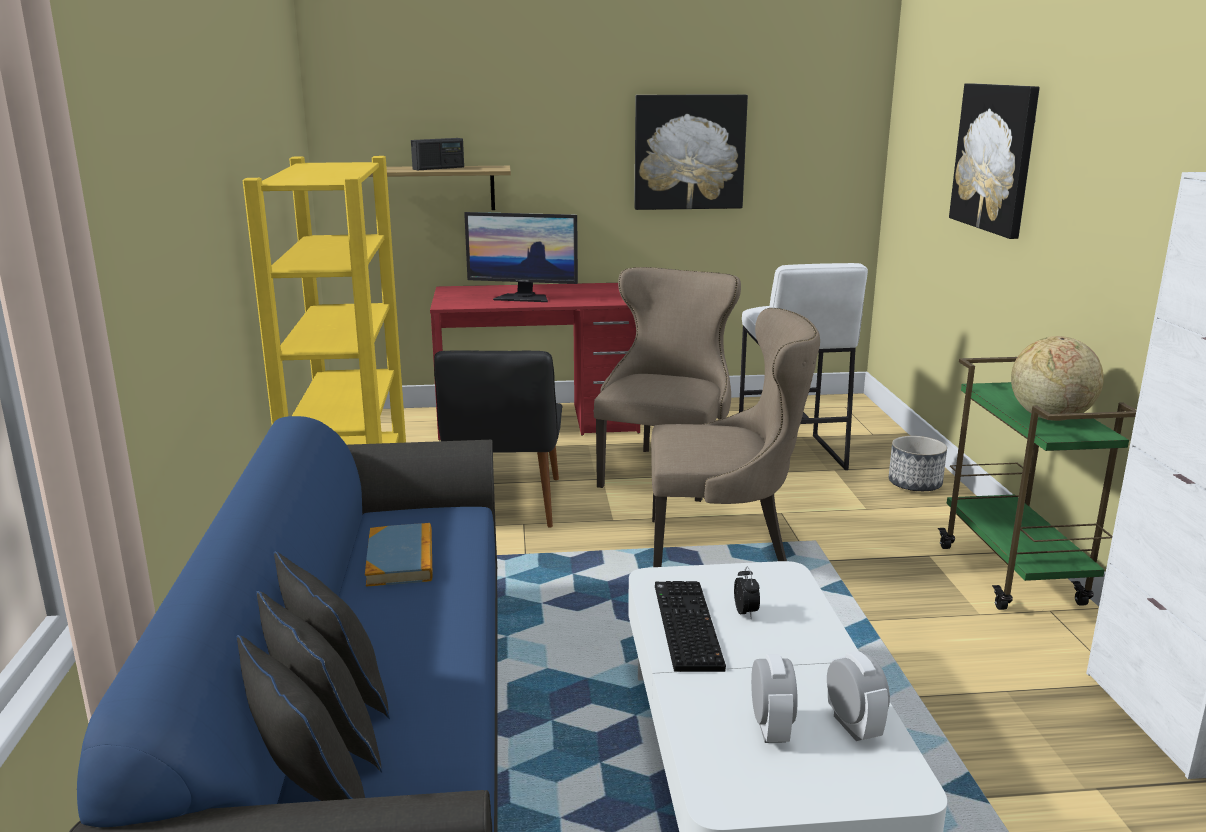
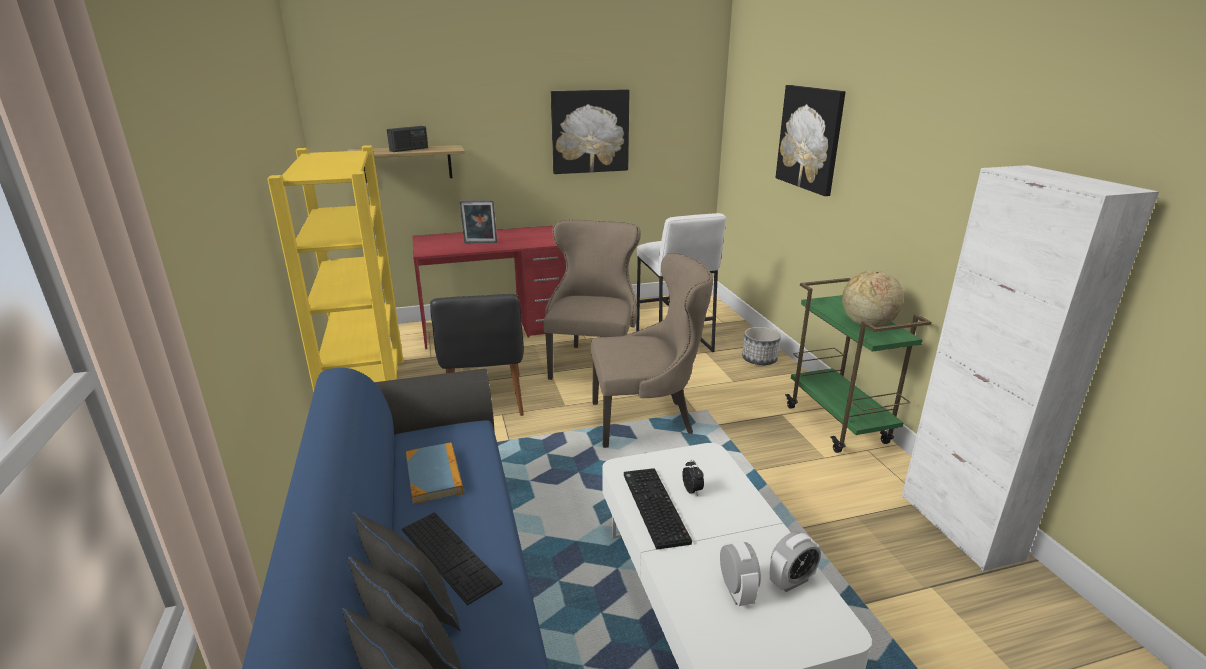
camera: 10 degrees left, 5 degrees up
(396, 642) = (449, 555): none -> keyboard
(523, 298) = (480, 243): monitor -> picture frame
(853, 726) = (791, 581): alarm clock -> alarm clock turned 90 degrees clockwise

